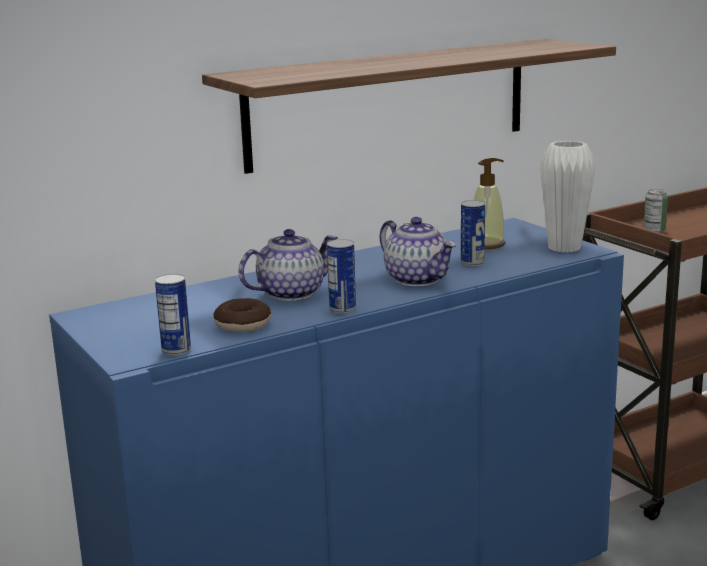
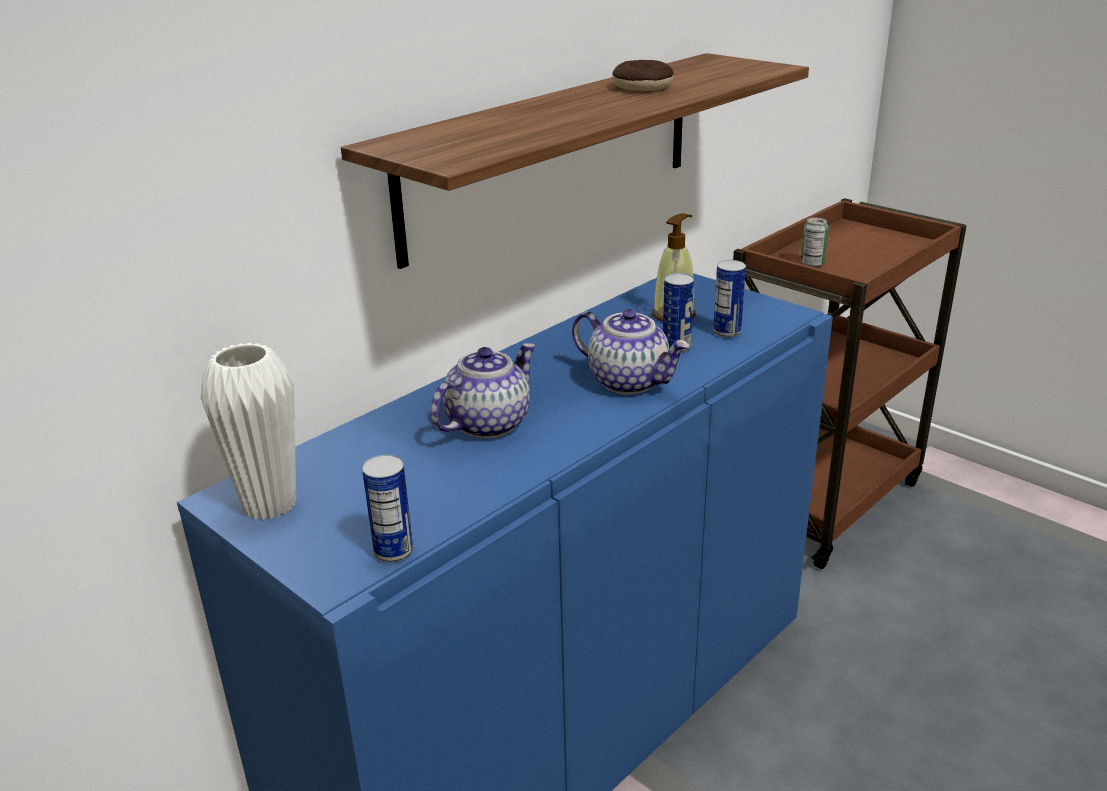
camera: 15 degrees left, 10 degrees up
(243, 324) = (457, 489): donut -> donut (642, 87)
(342, 309) = (569, 446): can -> can (727, 332)
(564, 247) = (763, 312): white vase -> white vase (270, 505)

